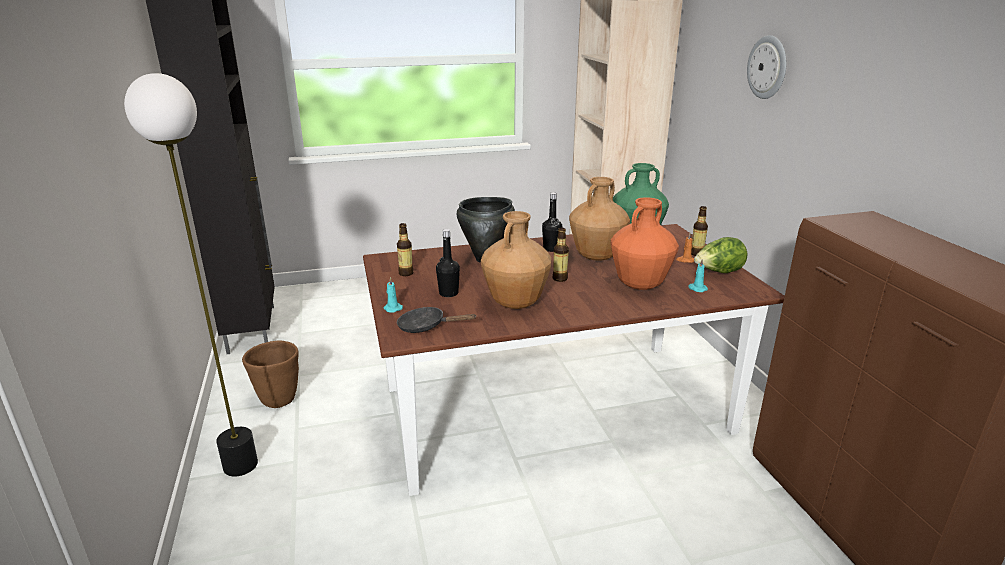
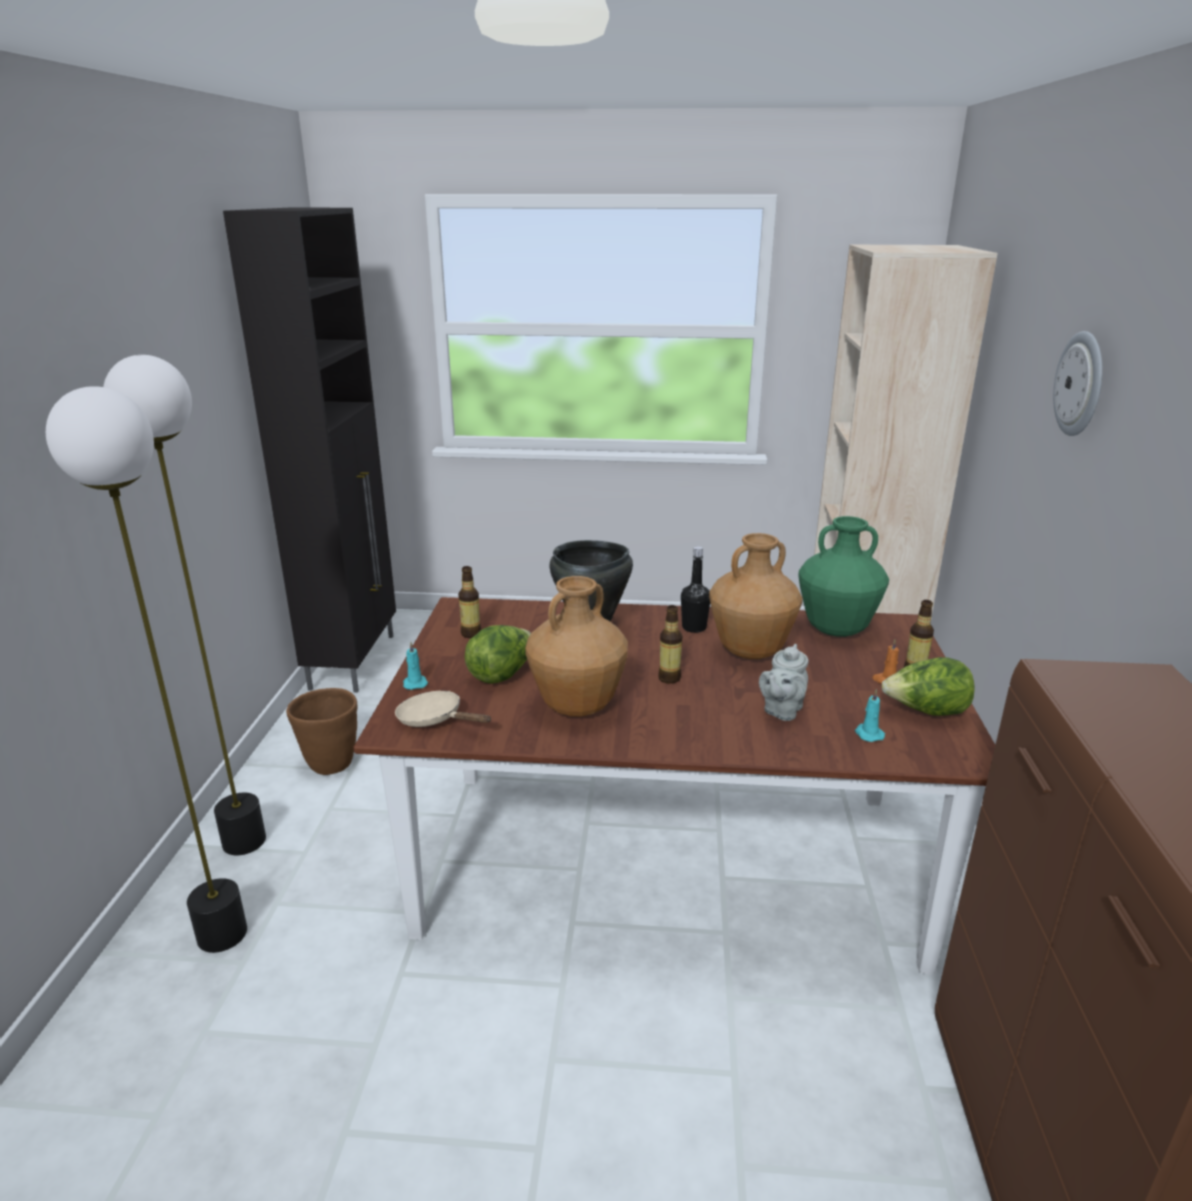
camera: 20 degrees right, 0 degrees up
(262, 529) = (221, 934): none -> floor lamp
(426, 327) = (435, 719): black frying pan -> beige frying pan
(448, 293) = (501, 674): black bottle -> lettuce
(640, 285) = (781, 711): orange vase -> grey teapot

